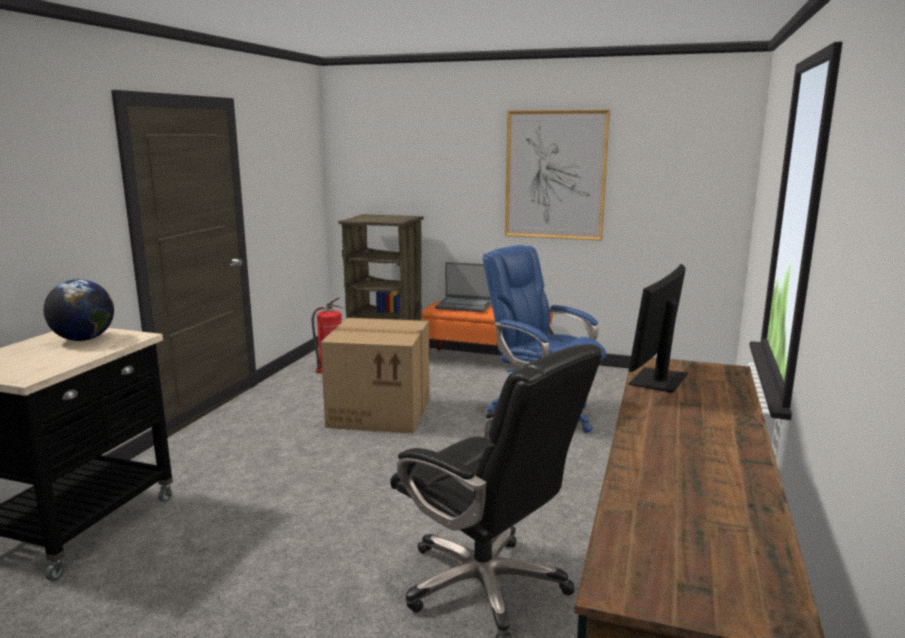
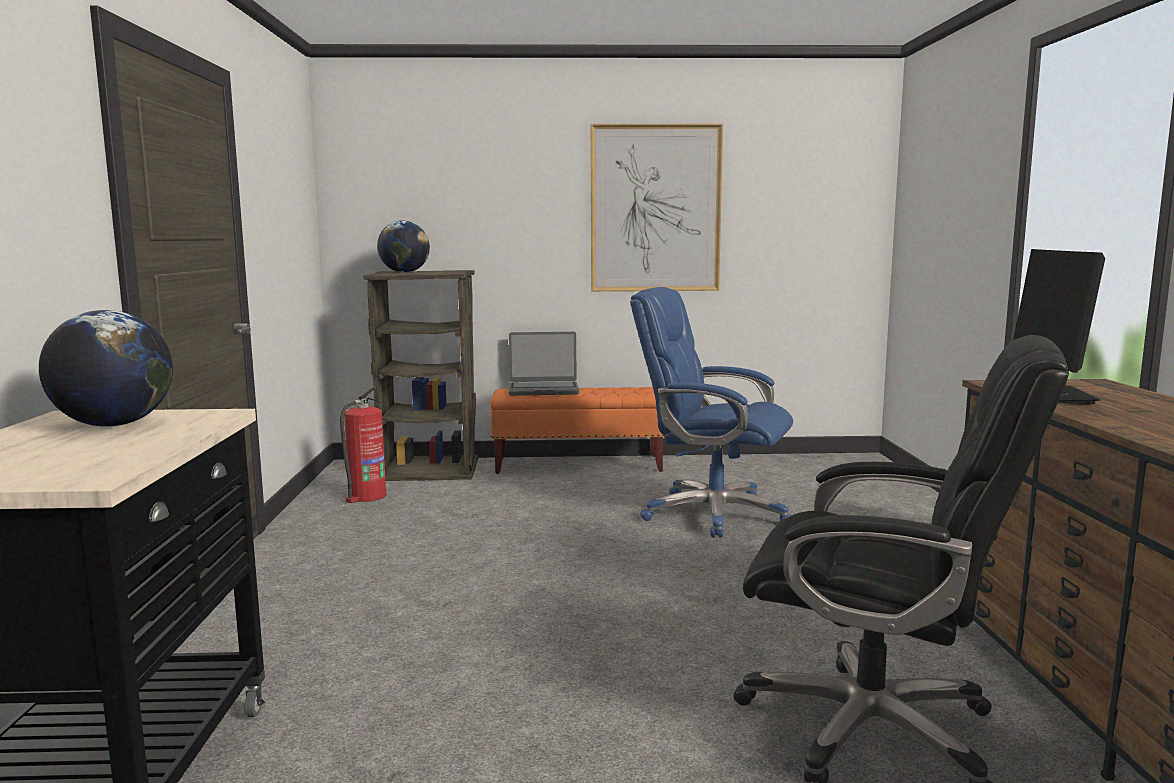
camera: 20 degrees left, 5 degrees down
(371, 217) = (404, 272): none -> globe
(381, 412) = (496, 538): cardboard box -> none

